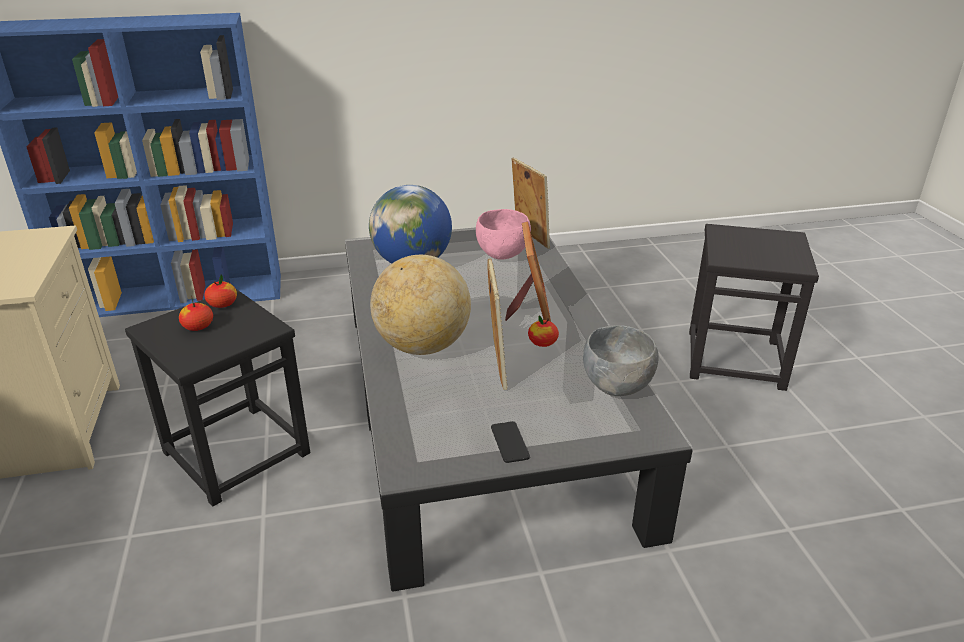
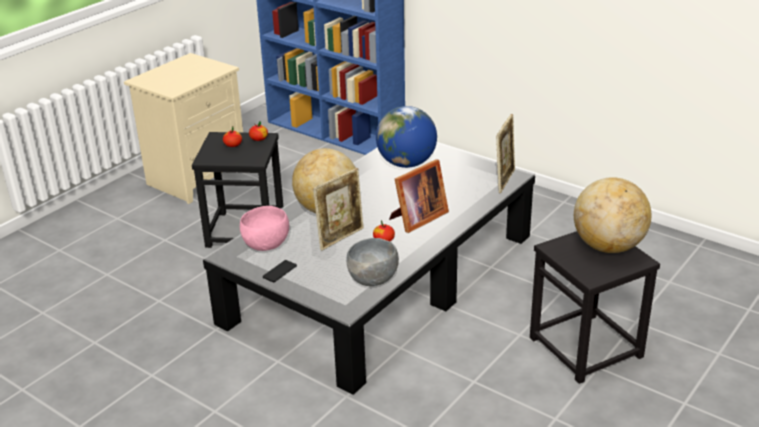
camera: 50 degrees right, 0 degrees up
(503, 254) = (466, 183): pink bowl -> pink bowl (267, 246)
(752, 238) = (608, 246): none -> globe

